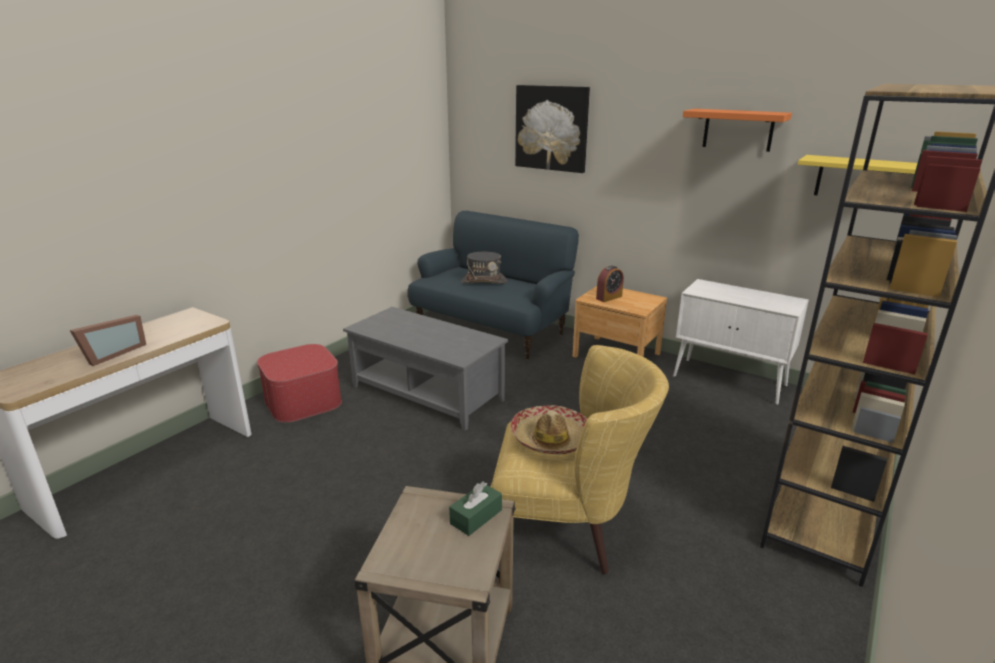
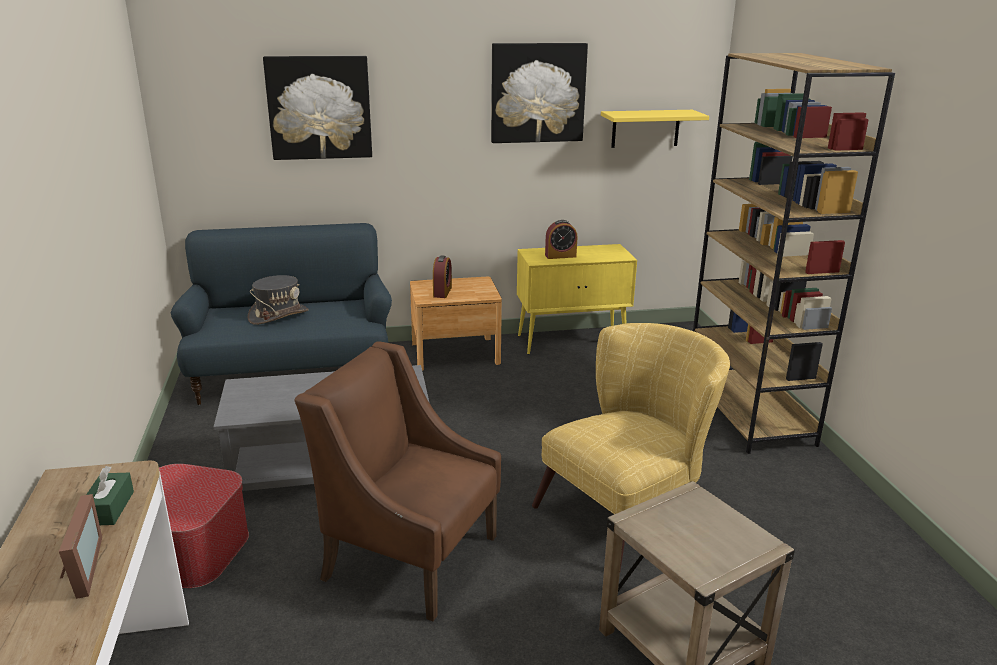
camera: 45 degrees left, 0 degrees up
(388, 466) = (409, 556): none -> brown armchair
(476, 517) = (694, 505): green tissue box -> green tissue box (109, 508)
(550, 438) = (617, 429): hat -> none
(725, 293) = (560, 256): none -> alarm clock
(730, 381) = (572, 341): white cabinet -> yellow cabinet
(738, 130) = (537, 93): orange shelf -> picture

